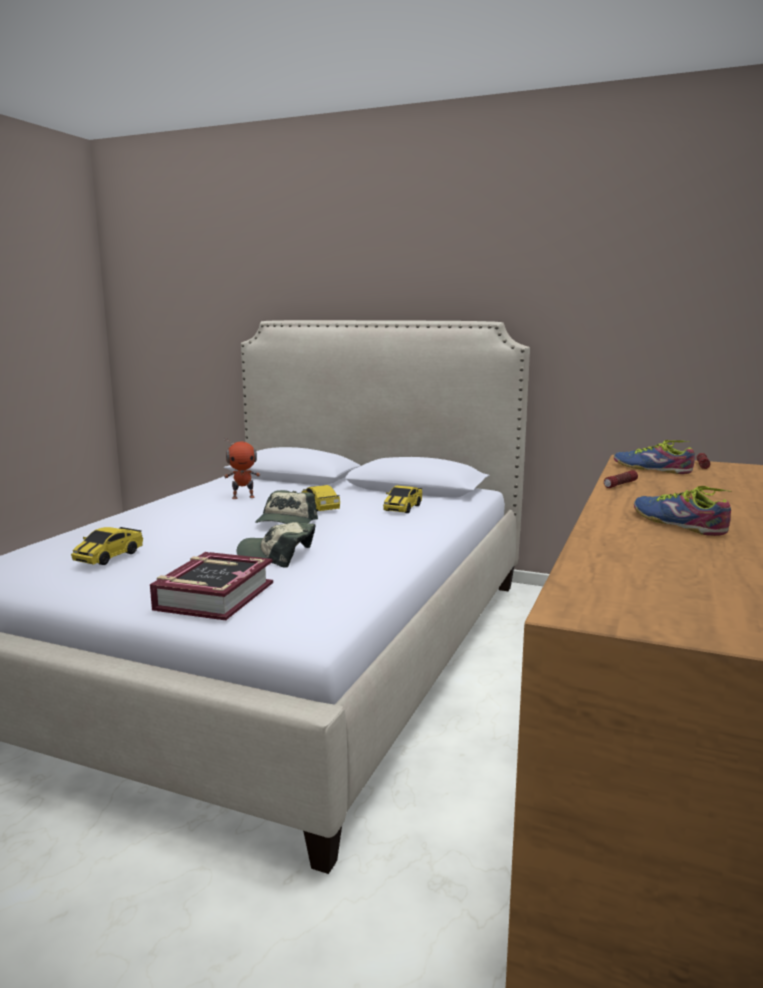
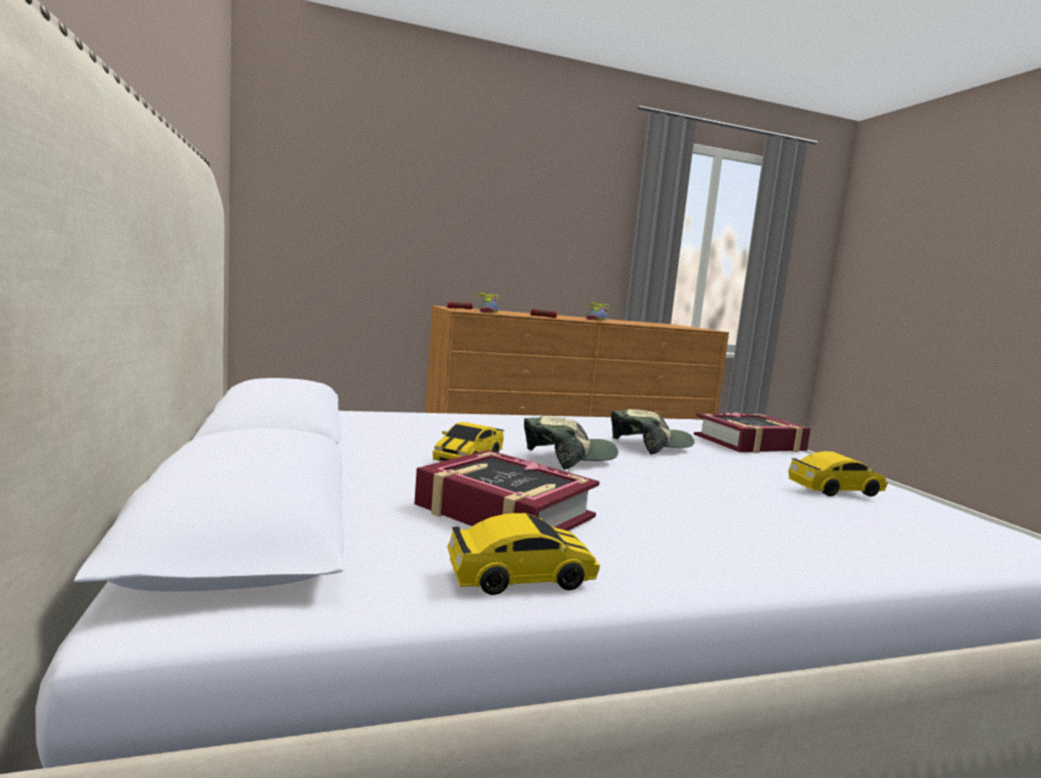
camera: 130 degrees left, 5 degrees down
(243, 497) = (504, 512): toy robot -> book
(277, 555) = (650, 445): cap -> cap turned 90 degrees counterclockwise
(403, 508) = (410, 428): toy car -> toy car (521, 577)

